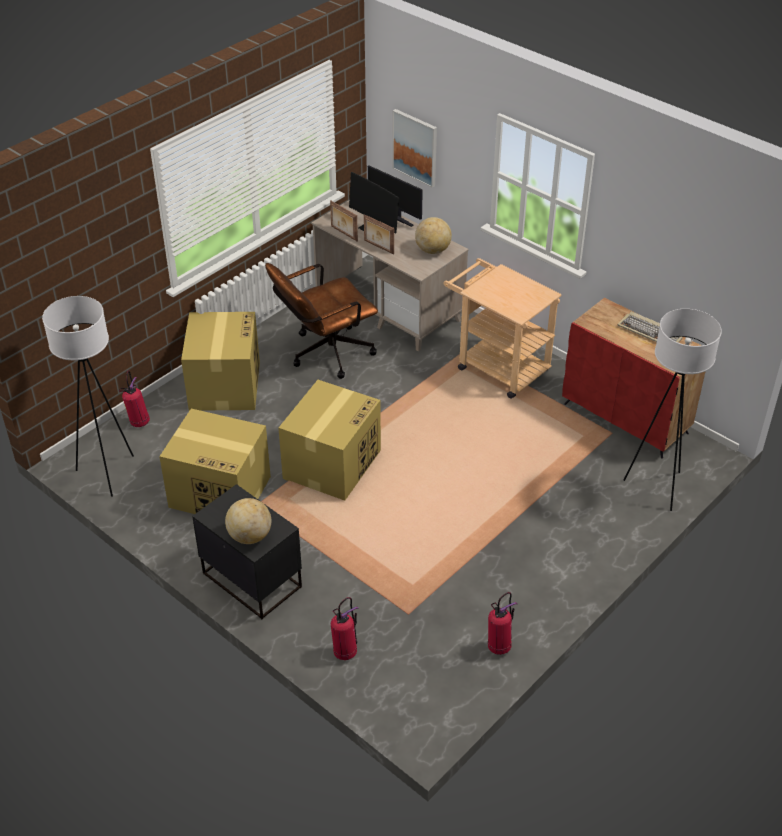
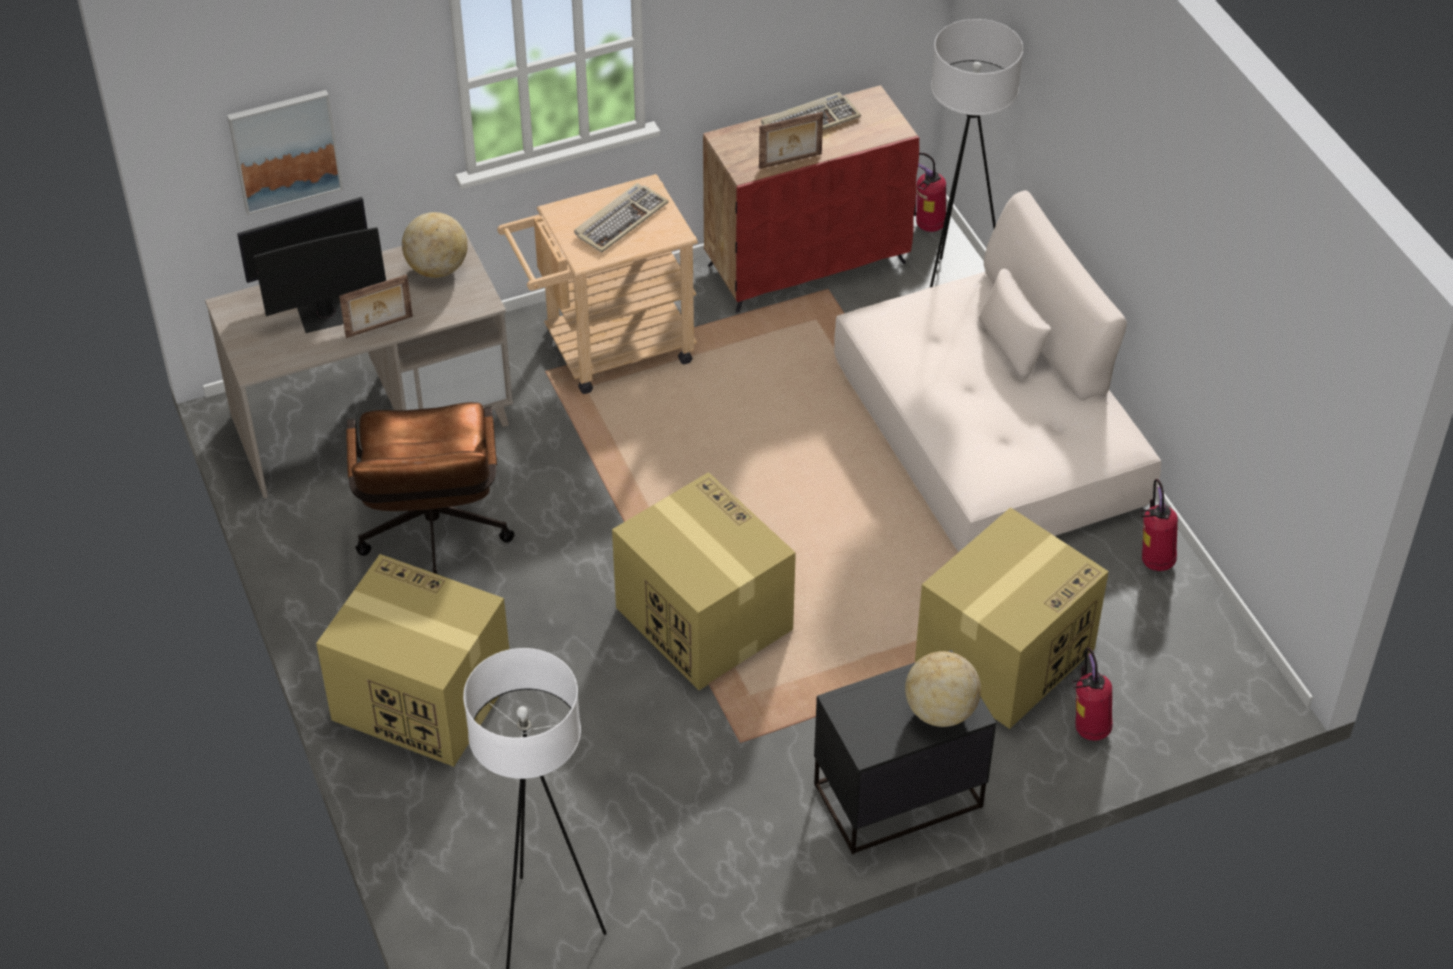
camera: 65 degrees left, 5 degrees up
(139, 422) = (439, 846): fire extinguisher -> fire extinguisher (927, 226)
(221, 492) = (682, 778): cardboard box -> cardboard box (1005, 654)
(343, 234) = (307, 356): picture frame -> picture frame (790, 161)
(513, 293) = (620, 220): none -> keyboard
(550, 538) = (990, 433): none -> beige sofa

